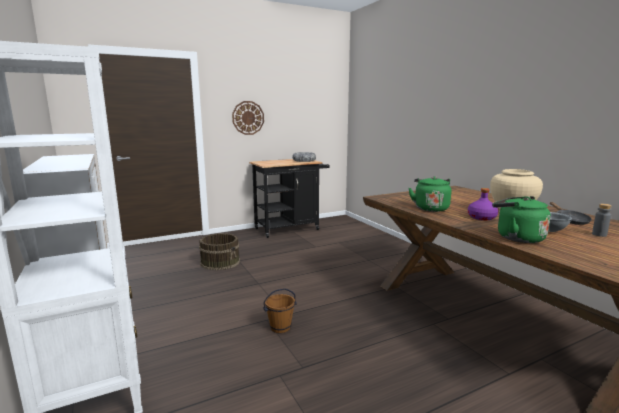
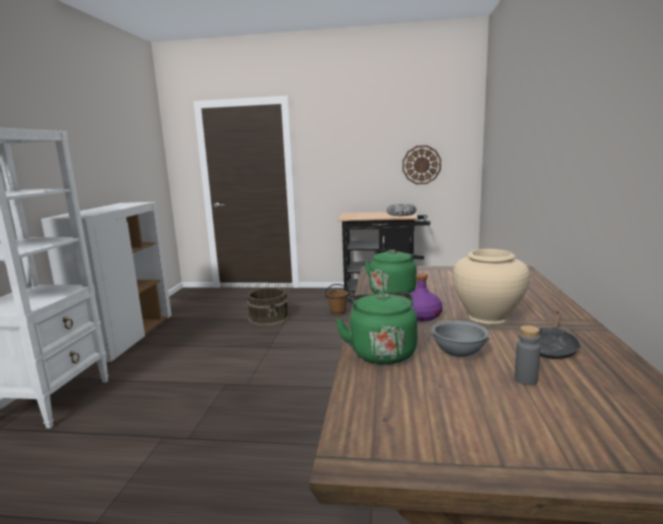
camera: 35 degrees right, 0 degrees up
(248, 118) = (343, 163): wall clock -> wall clock (421, 165)
(280, 327) = (225, 394): brown bucket -> brown bucket (338, 313)

